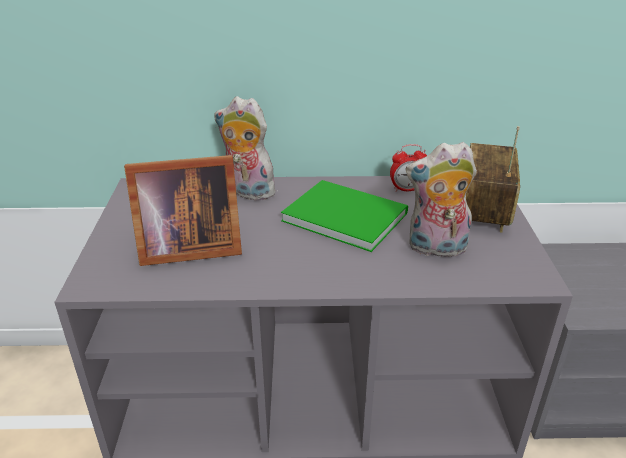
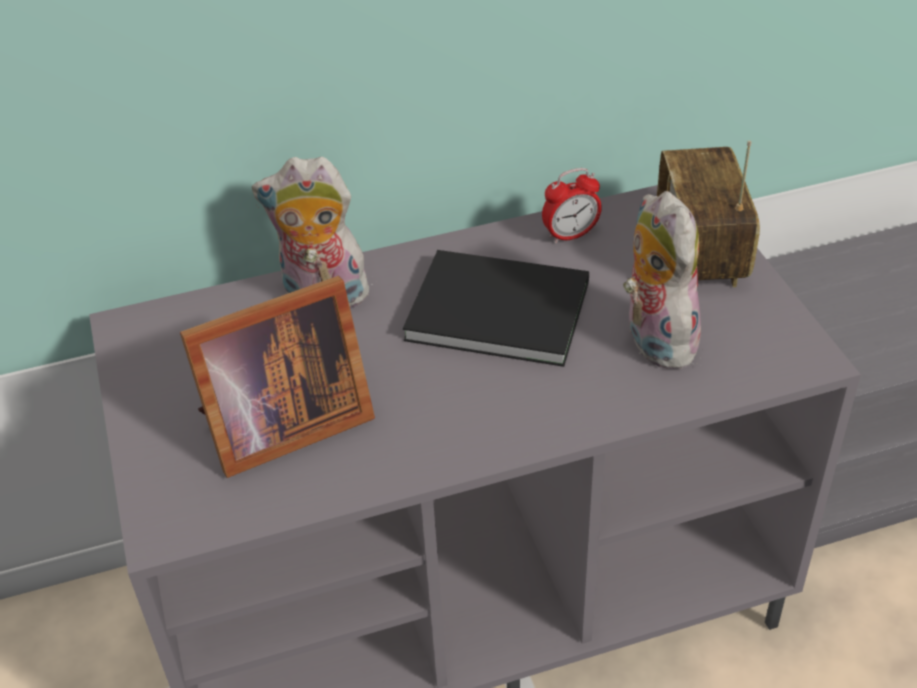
camera: 15 degrees left, 10 degrees up
(343, 215) = (494, 307): green book -> black book
(436, 249) = (654, 339): plush toy -> plush toy turned 90 degrees clockwise

